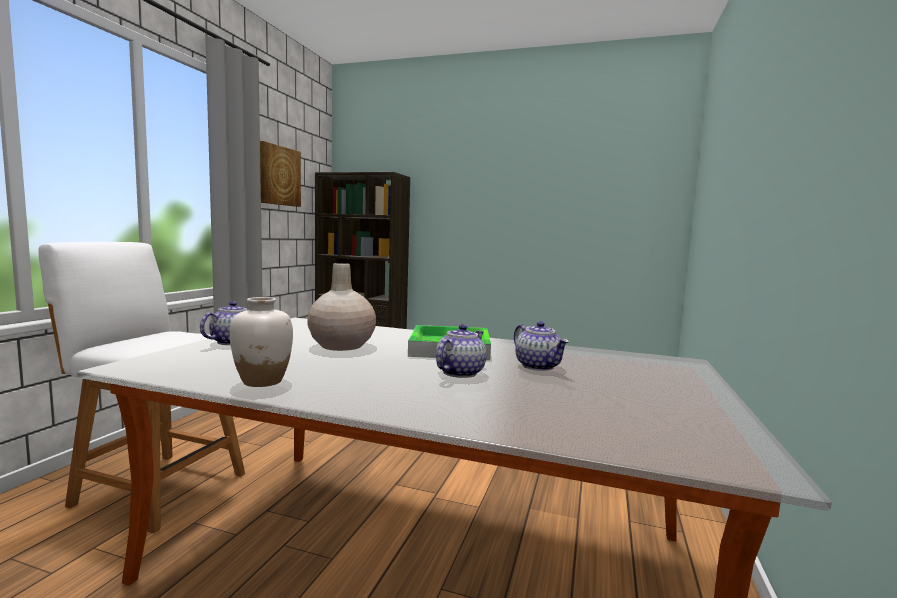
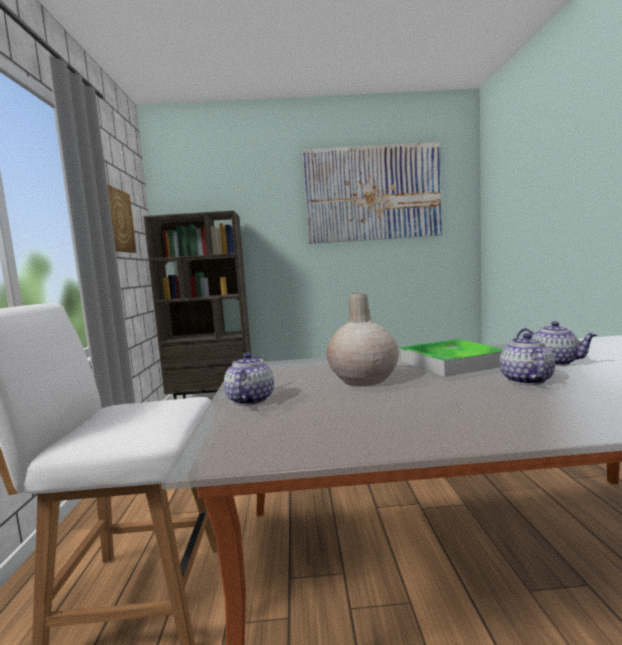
camera: 20 degrees left, 0 degrees up
(263, 381) = (406, 432): white vase -> none
(556, 160) = (372, 194): none -> picture

